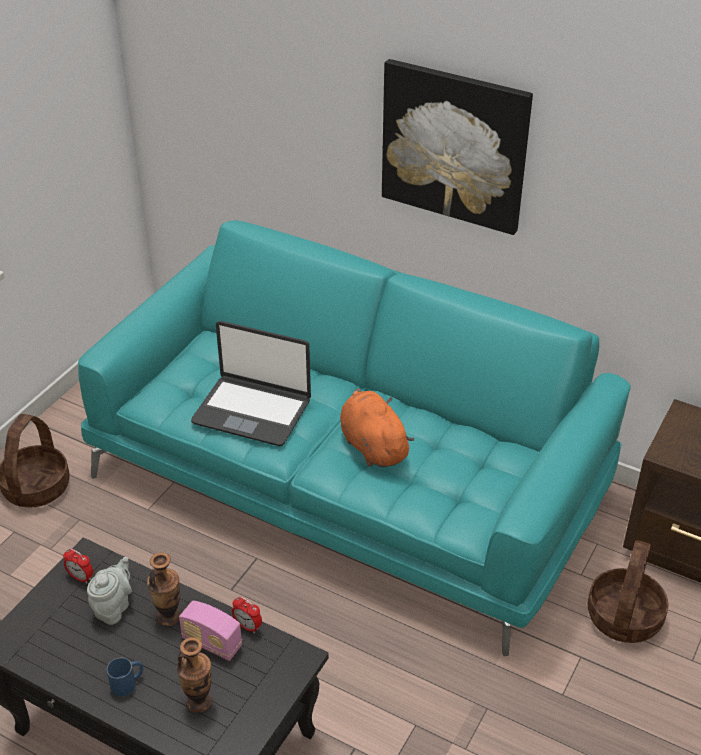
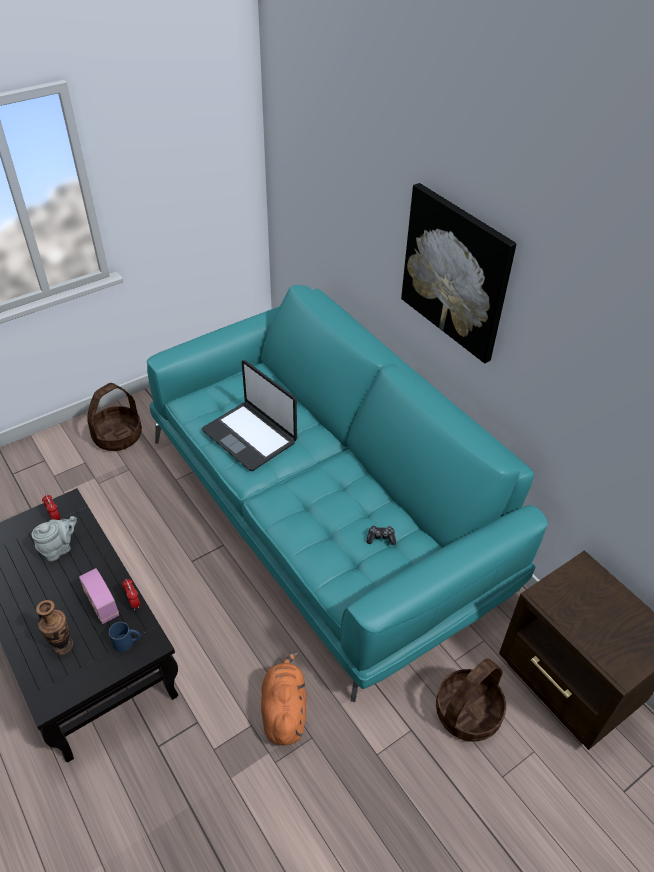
camera: 25 degrees right, 5 degrees up
(128, 683) = (29, 610): blue mug -> blue mug (127, 642)
(169, 616) = (88, 571): vase -> none
(372, 445) = (318, 495): orange plush toy -> orange plush toy (284, 710)
(468, 462) = (381, 538): none -> game controller

